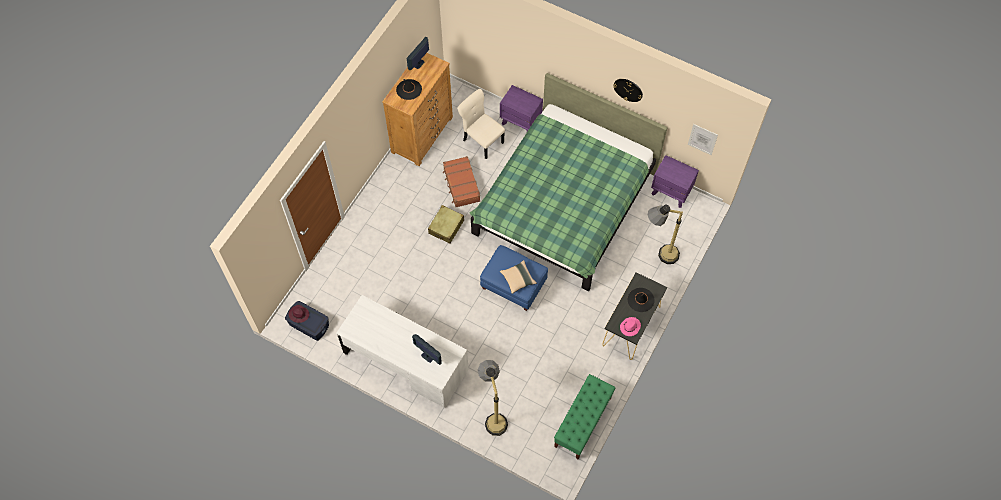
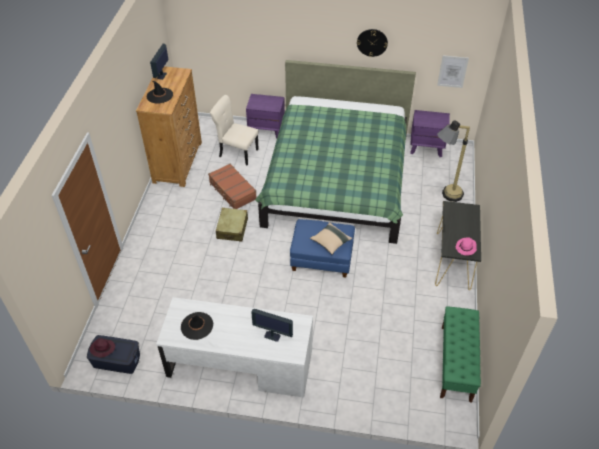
camera: 20 degrees left, 15 degrees down
(493, 414) = (359, 387): floor lamp -> none
(640, 300) = (462, 222): black hat -> black hat (197, 326)

